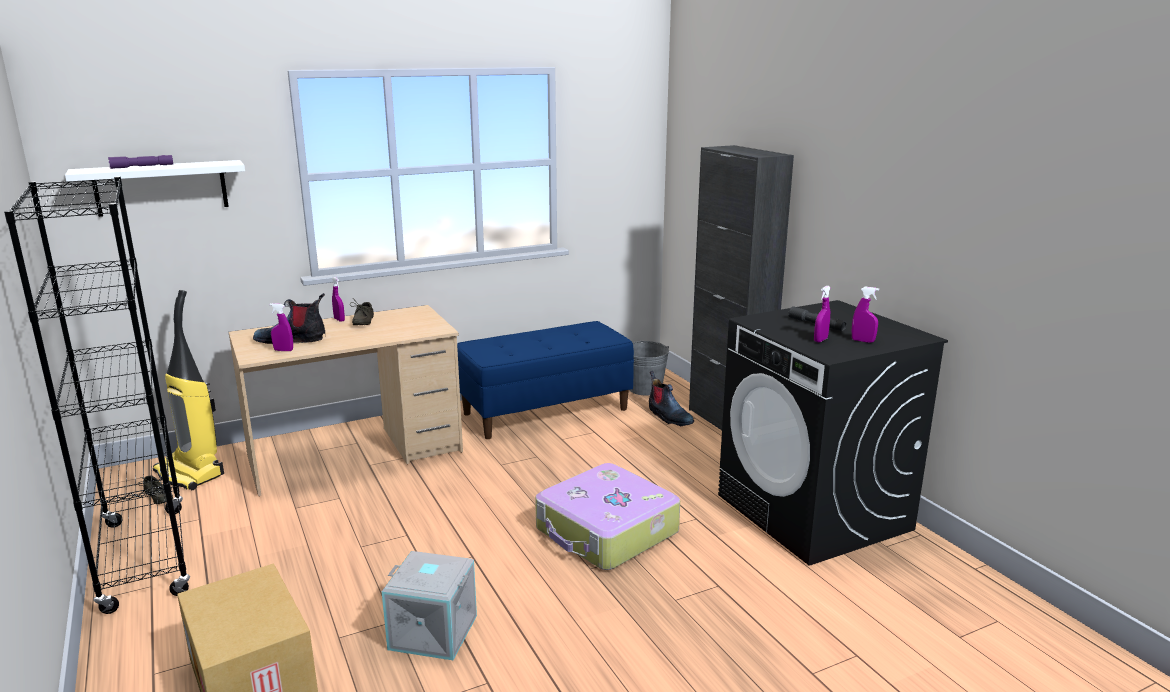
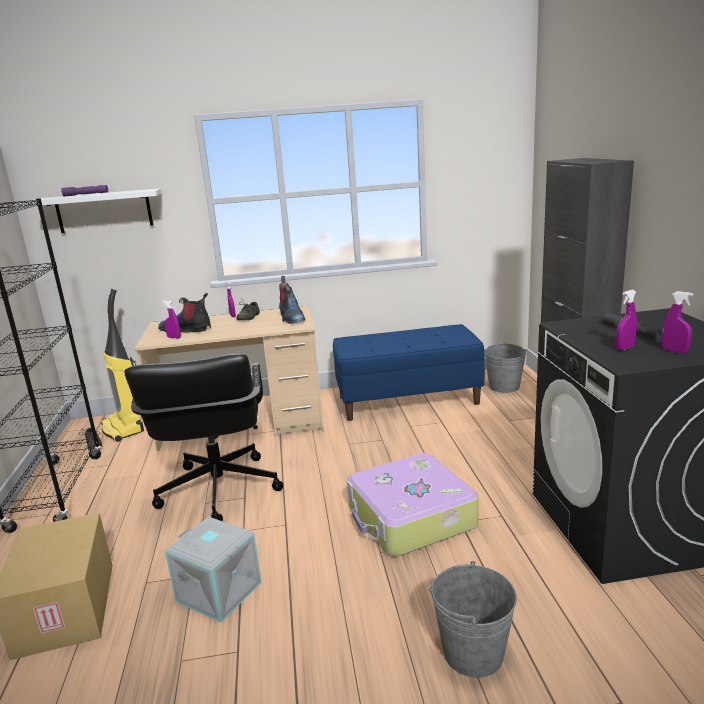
camera: 20 degrees right, 0 degrees up
(369, 531) = (218, 490): none -> black office chair
(668, 417) = (515, 414): boot -> boot (291, 318)
(720, 641) = (473, 652): none -> grey bucket

